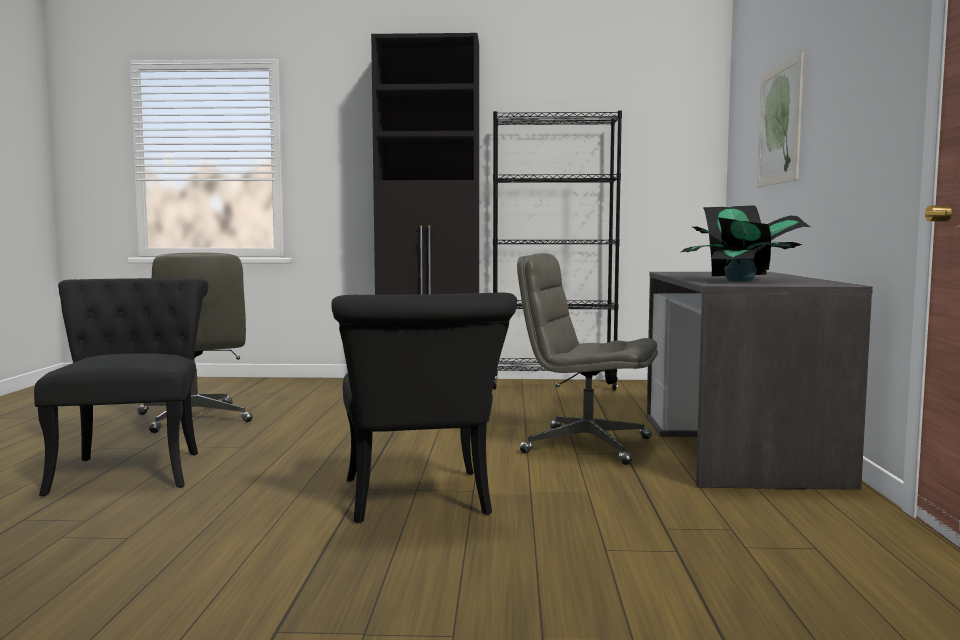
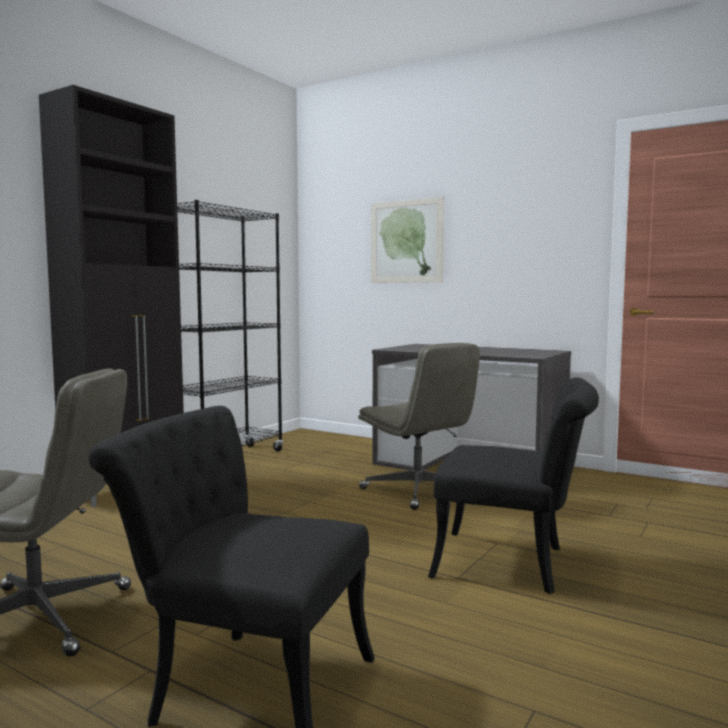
camera: 60 degrees left, 0 degrees up
(585, 445) = (418, 491): grey office chair -> grey office chair turned 90 degrees counterclockwise
(741, 281) = (510, 353): potted plant -> none

